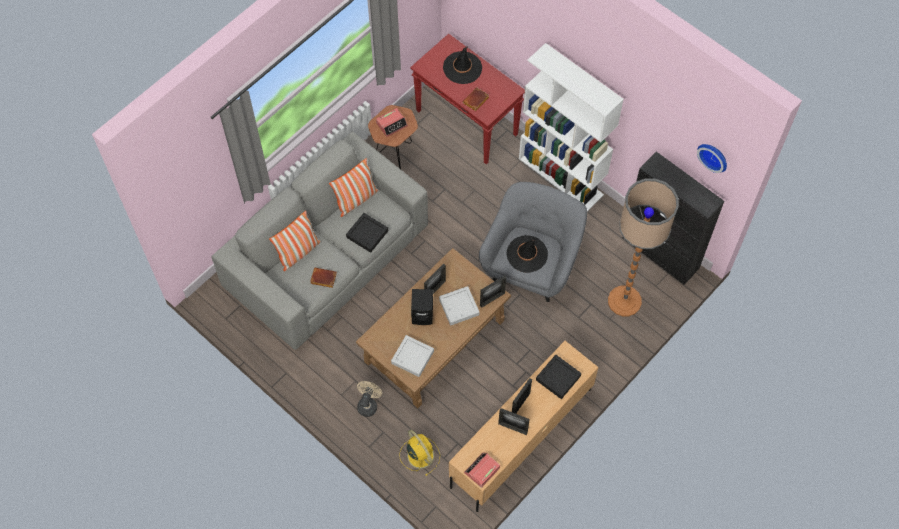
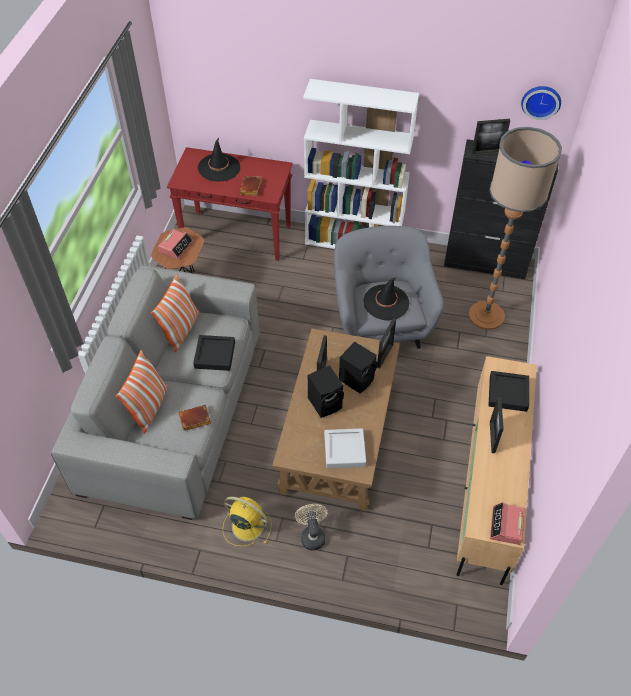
camera: 30 degrees left, 10 degrees down
(419, 454) = (401, 558): yellow fan -> yellow fan (246, 525)
(459, 307) = (357, 378): grey tray -> black speaker
(512, 428) = (503, 465): picture frame -> picture frame (487, 153)

